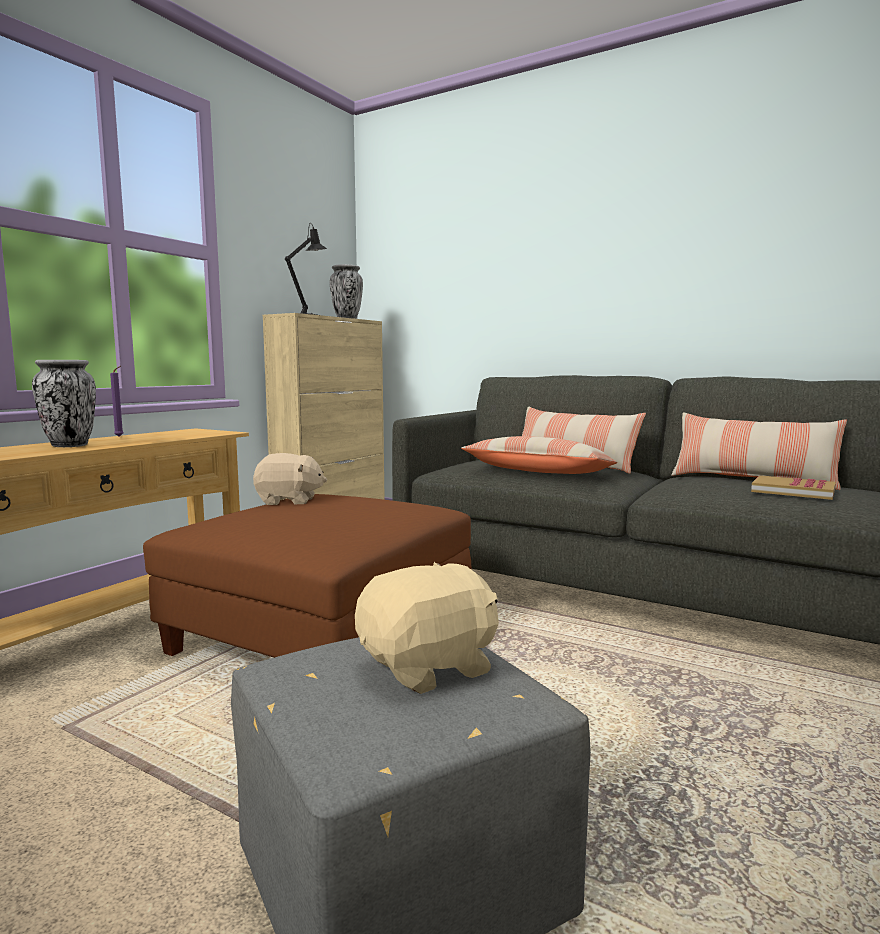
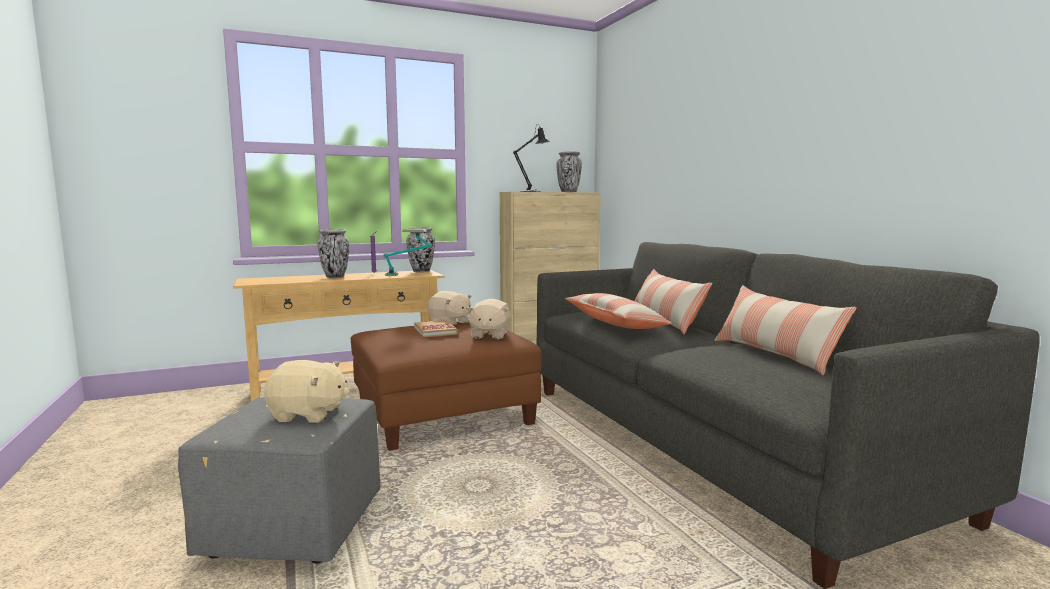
camera: 35 degrees right, 0 degrees up
(191, 430) = (421, 271): none -> vase
(194, 435) = (408, 275): none -> table lamp
(396, 507) = (489, 335): none -> beige plush toy
(793, 491) = (762, 368): book -> book (435, 331)

